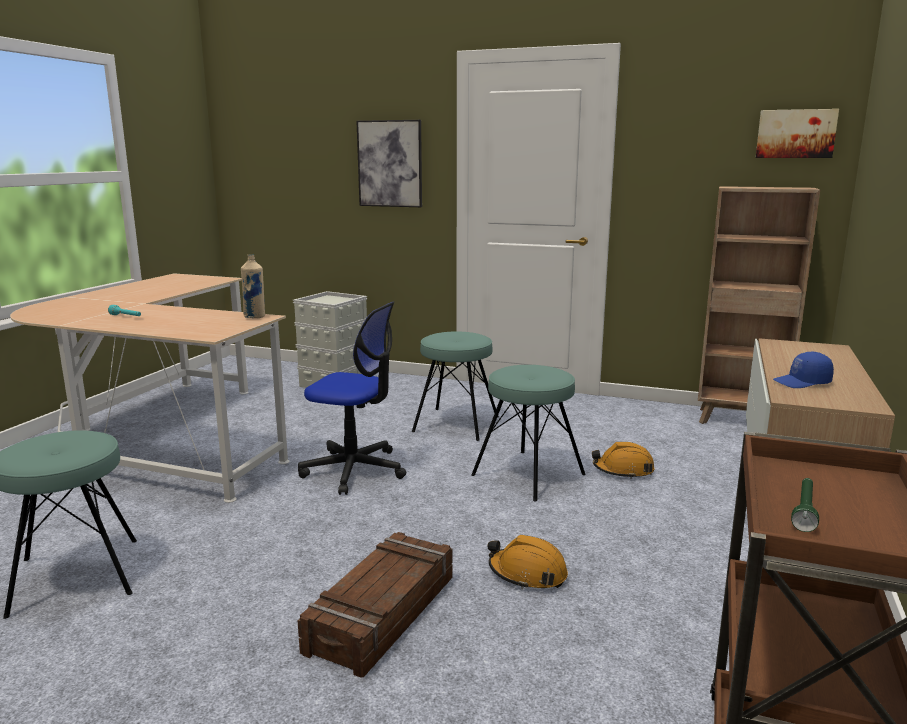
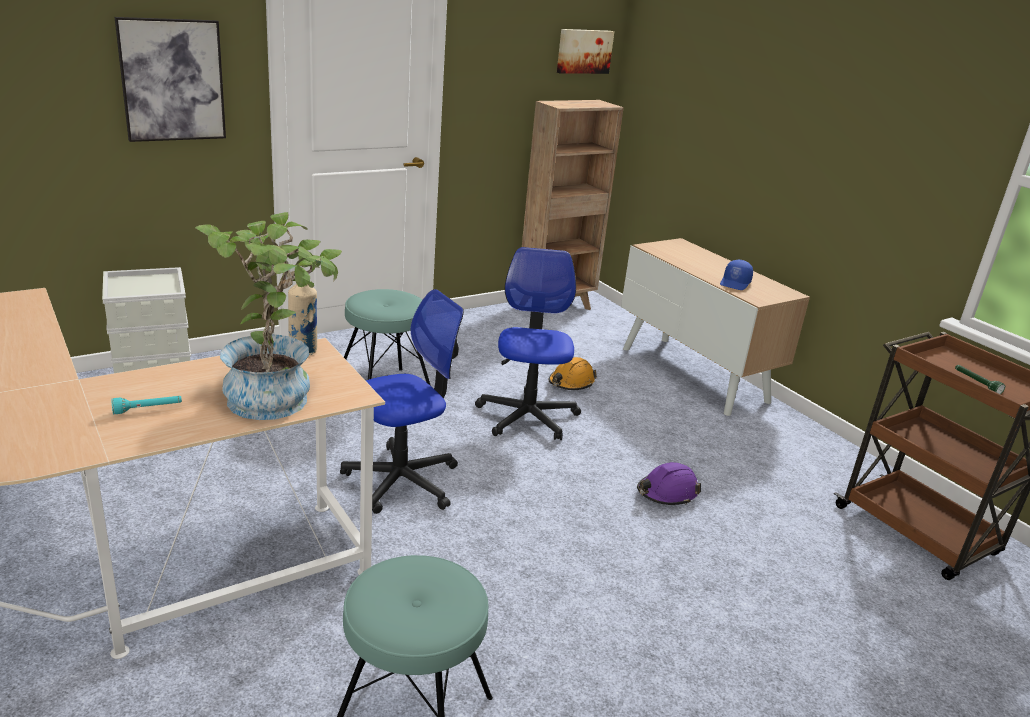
camera: 55 degrees left, 10 degrees up
(183, 326) = (277, 395): none -> potted plant
(381, 613) = (657, 575): crate -> none
(527, 574) = (667, 493): orange hard hat -> purple hard hat
(528, 475) = (527, 416): turquoise stool -> office chair

